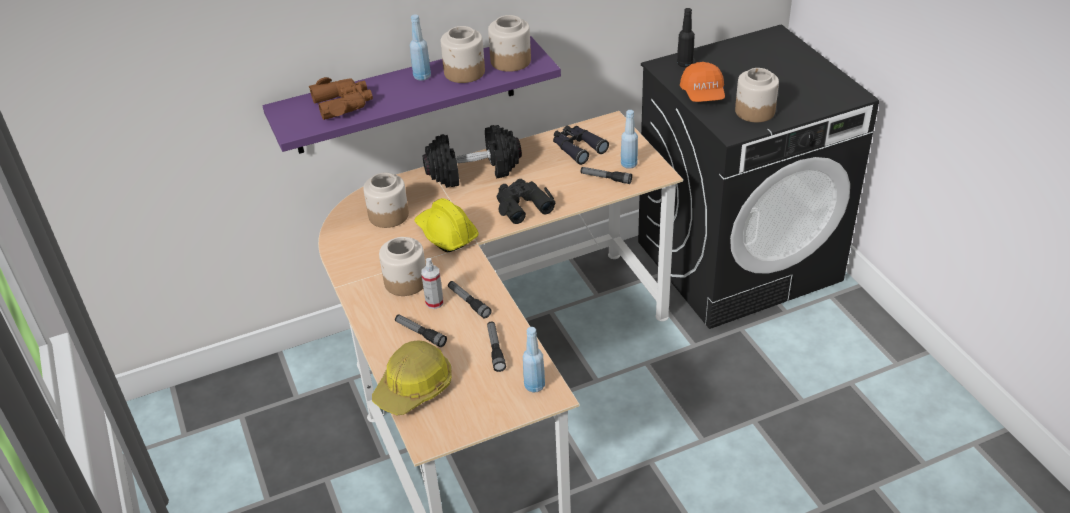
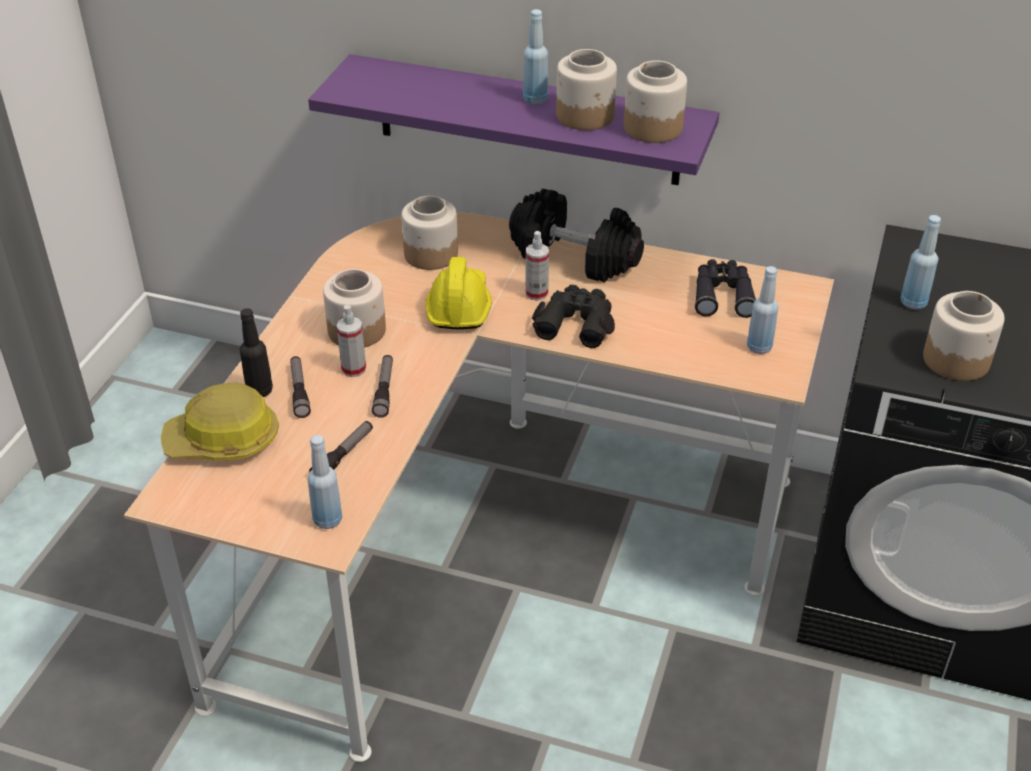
camera: 40 degrees right, 0 degrees up
(343, 103) = (419, 88): brown binoculars -> none
(480, 202) = (536, 293): none -> spray bottle
(606, 178) = (709, 347): flashlight -> none
(685, 64) = (943, 254): black bottle -> black bottle (259, 390)
(703, 94) = (913, 303): orange cap -> blue bottle

